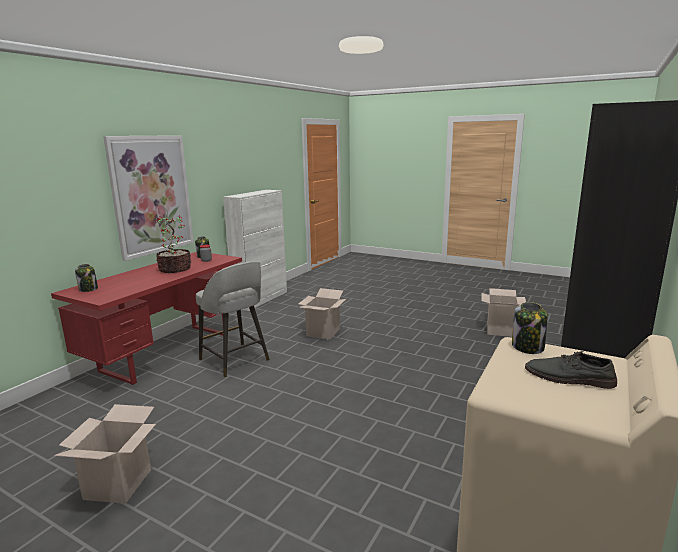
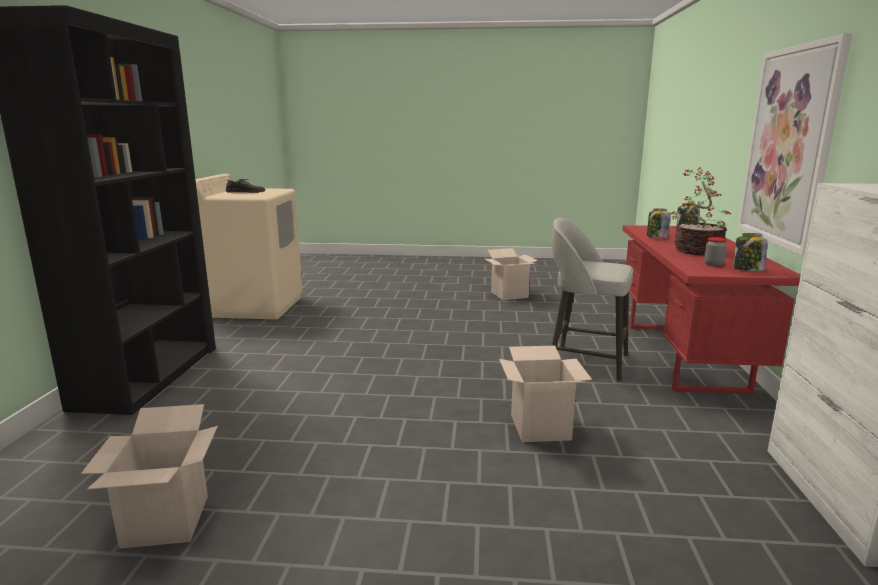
camera: 155 degrees right, 0 degrees up
(528, 347) = (257, 195): jar -> jar (657, 237)

